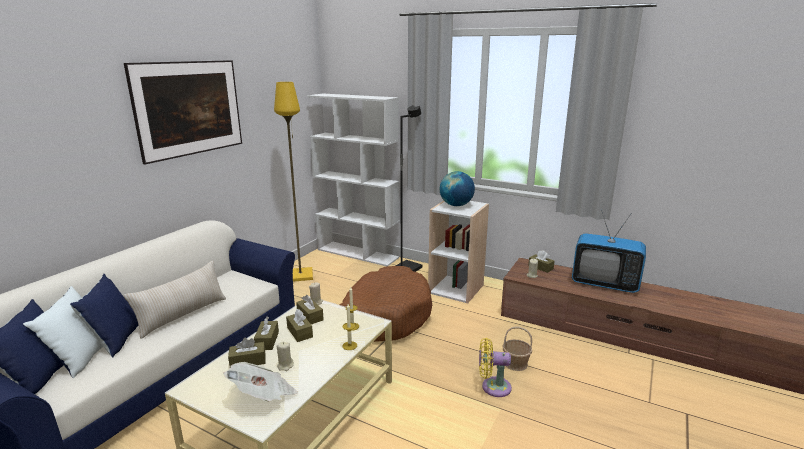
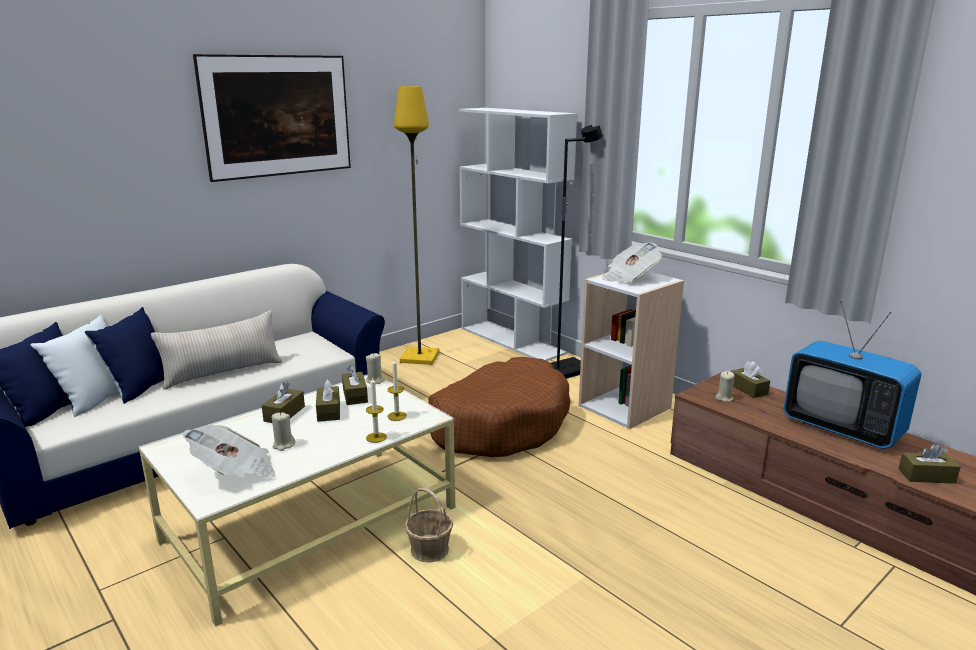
camera: 20 degrees right, 0 degrees up
(248, 361) = (246, 432): brown tissue box -> brown tissue box (926, 476)
(456, 205) = (629, 278): globe -> newspaper
(493, 387) = (593, 545): yellow fan -> none
(515, 363) = (649, 522): basket -> basket (429, 549)

